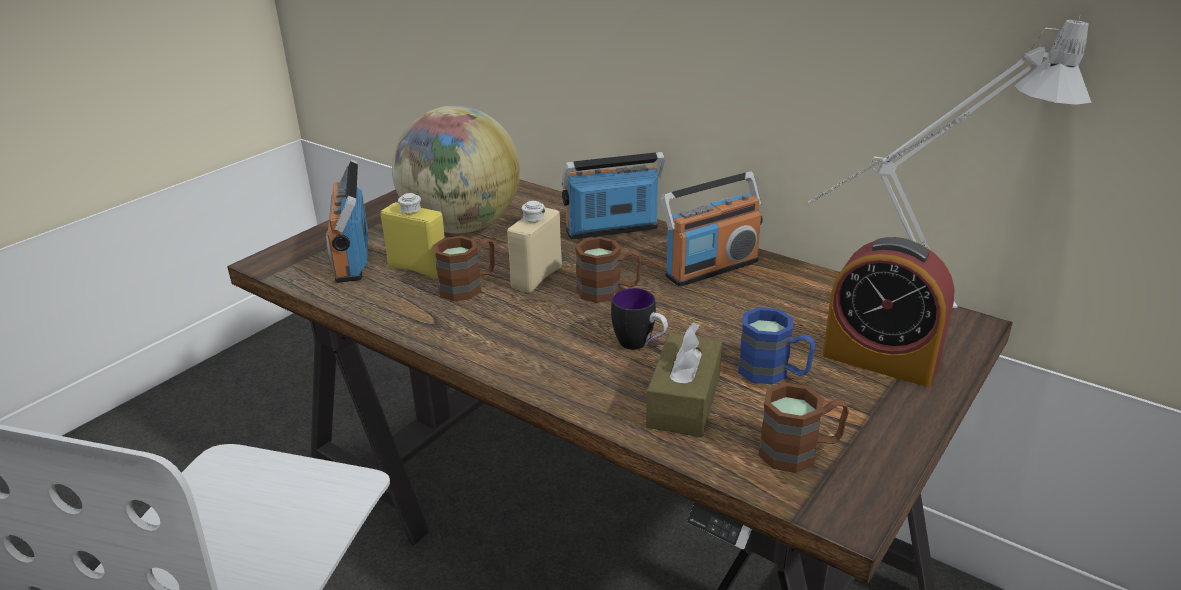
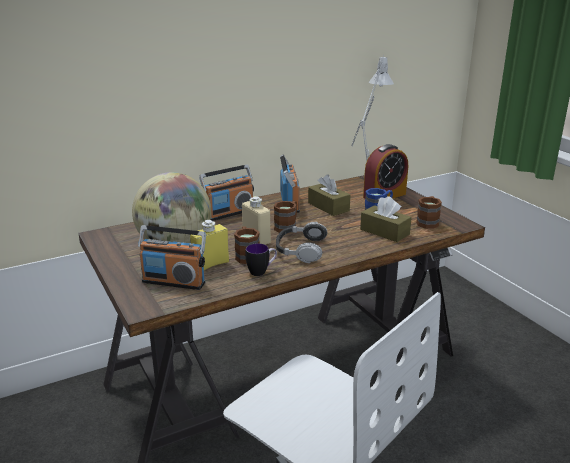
camera: 65 degrees left, 5 degrees down
(526, 327) = (300, 249): none -> headphones
(612, 230) = (229, 213): radio -> radio turned 135 degrees counterclockwise
(640, 345) = (338, 230): mug -> mug (261, 271)
(739, 308) = (328, 207): none -> brown tissue box

